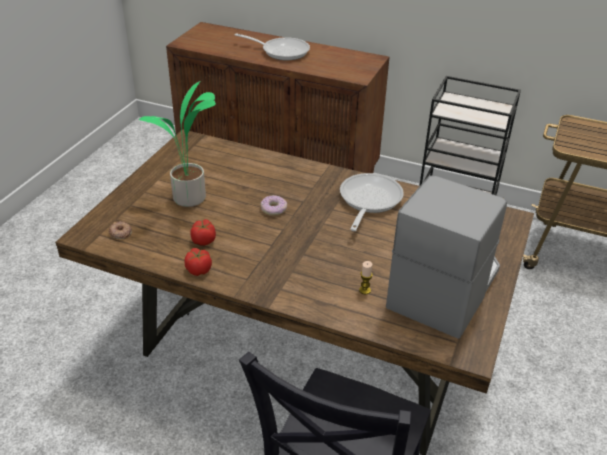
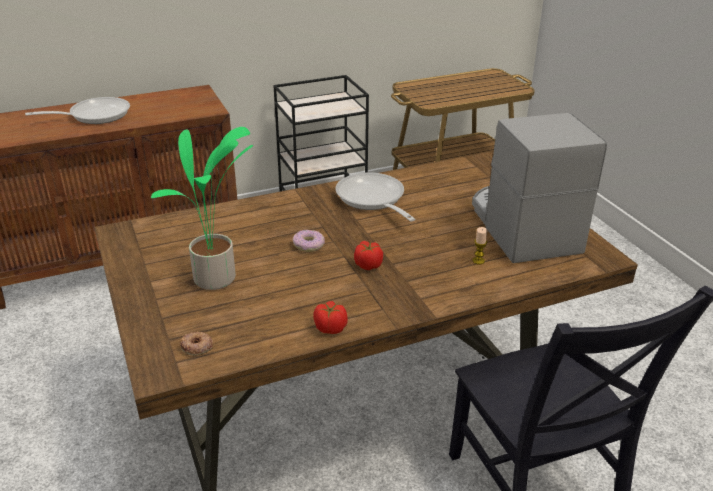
camera: 45 degrees left, 5 degrees down
(204, 240) = (292, 303): tomato -> tomato (368, 265)

